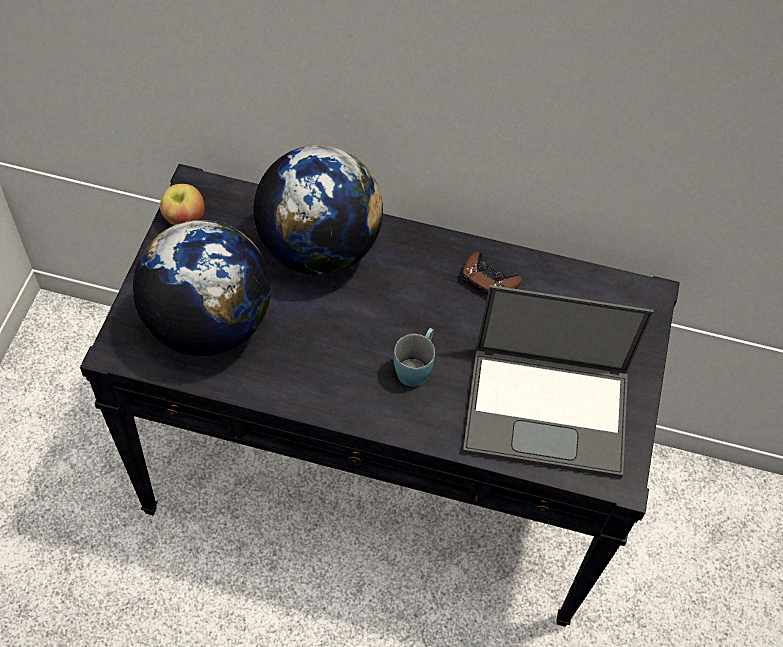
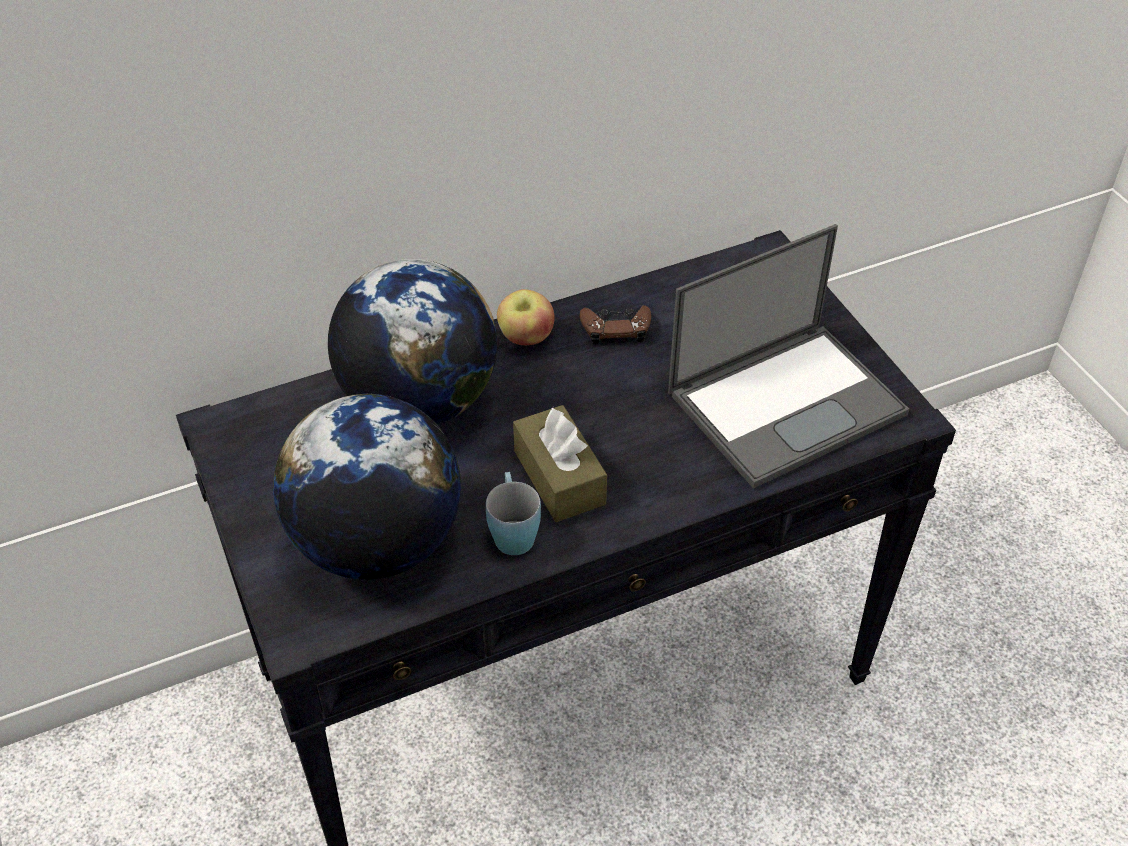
camera: 35 degrees left, 10 degrees down
(184, 219) = (241, 462): apple -> apple (526, 337)
(351, 358) = (559, 477): none -> brown tissue box
(415, 367) = (630, 445): blue mug -> blue mug (512, 531)

